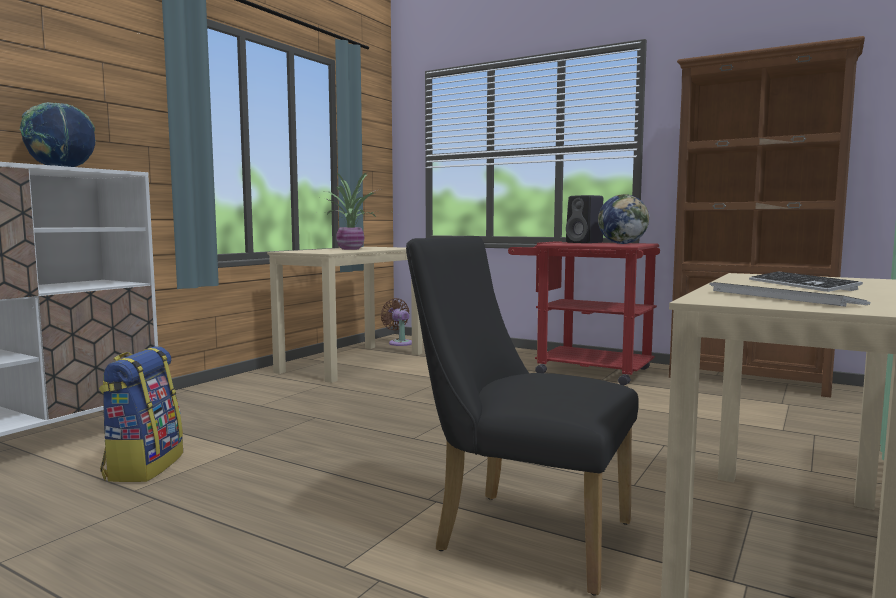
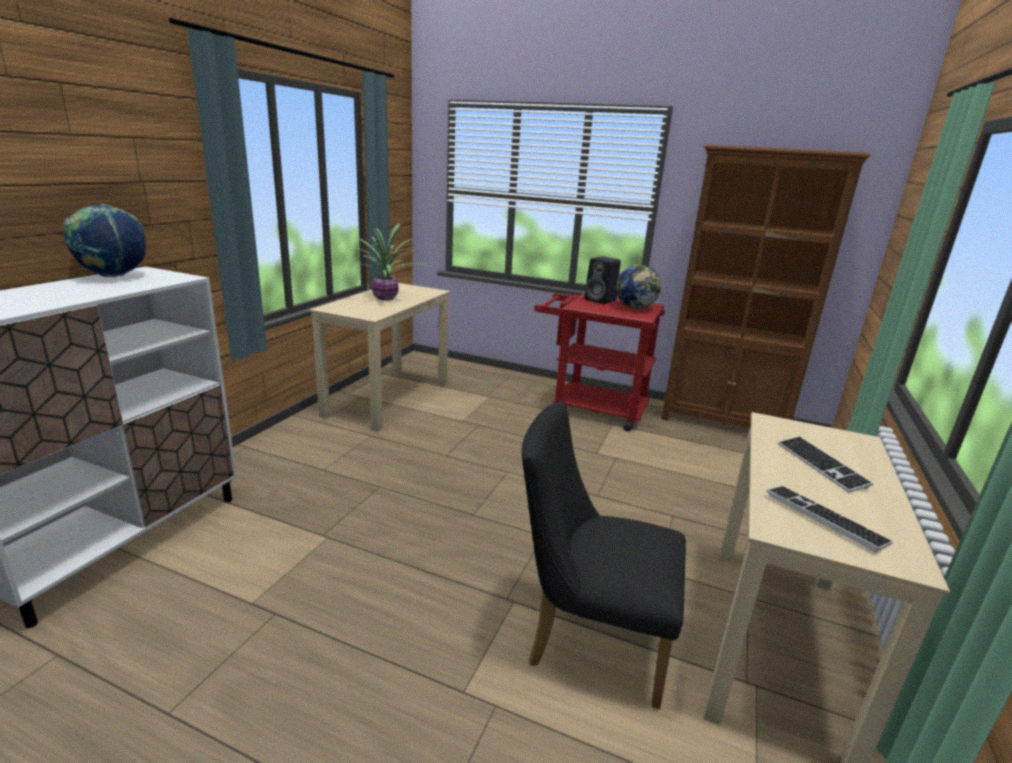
camera: 10 degrees left, 15 degrees up
(143, 466) = (247, 568): backpack -> none
(399, 343) = (422, 366): brown fan -> none

